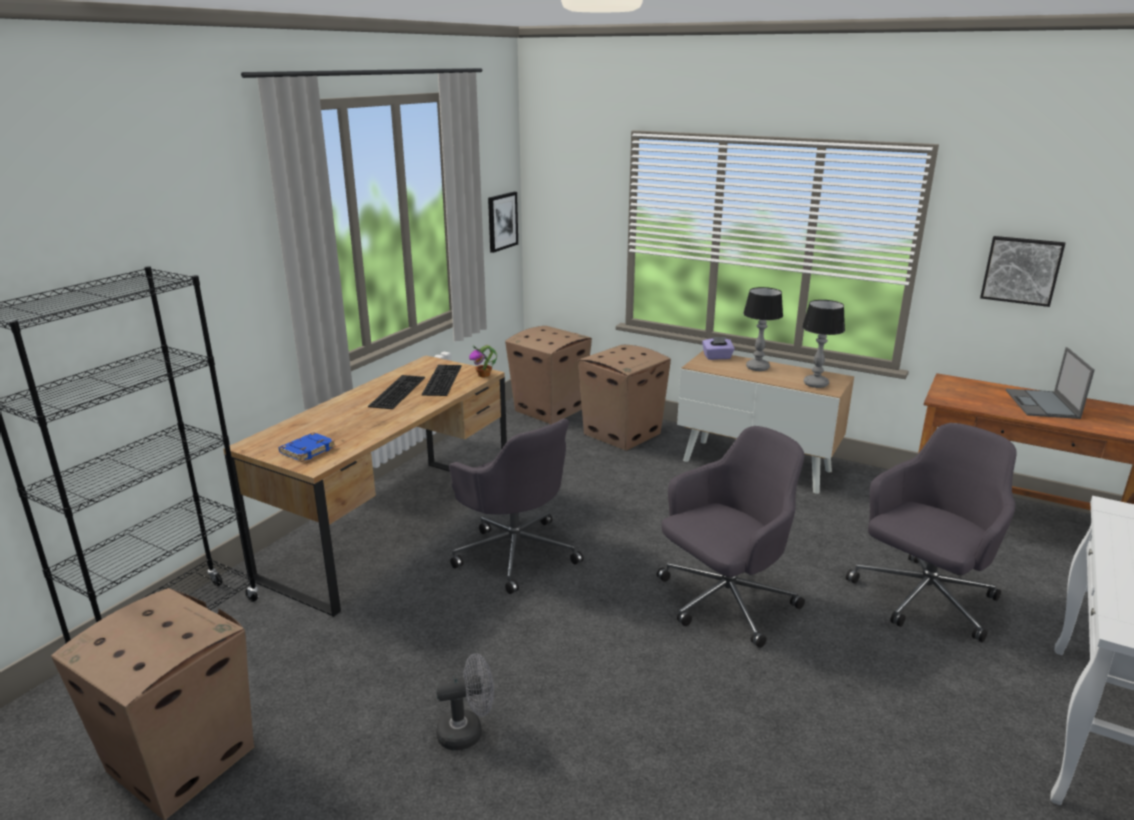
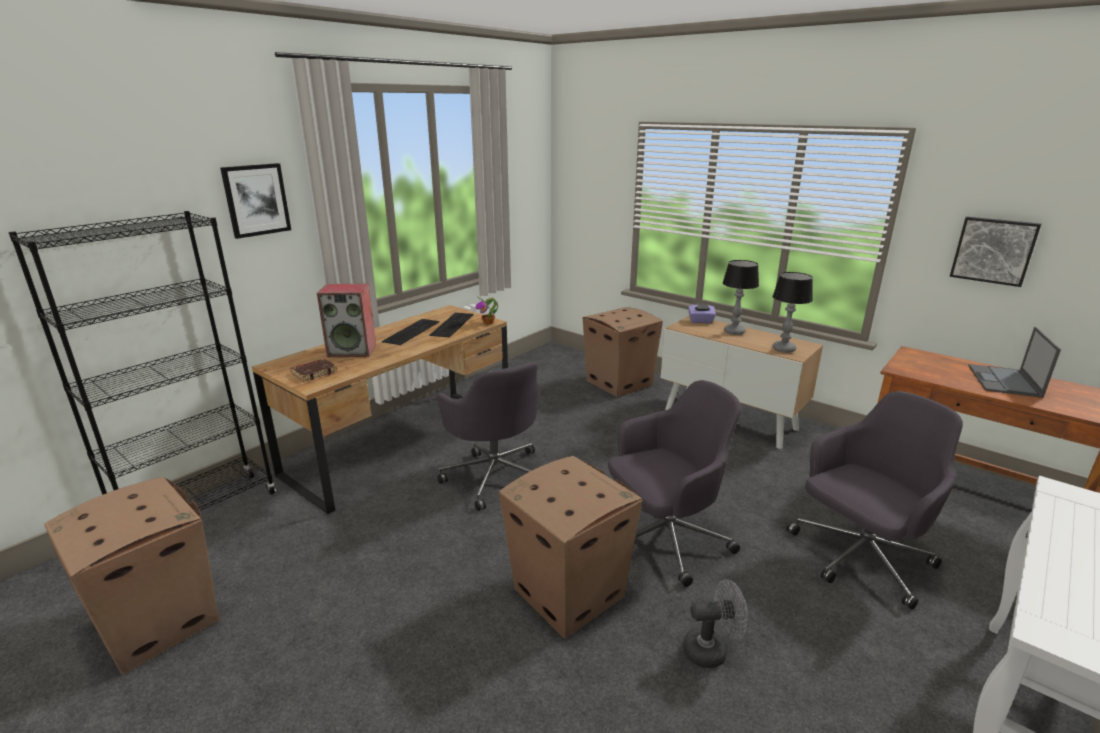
camera: 10 degrees right, 0 degrees up
(307, 450) = (314, 372): blue book -> brown book
(339, 420) = (353, 350): none -> speaker
(467, 731) = (397, 631): grey fan -> grey fan (711, 650)
(502, 221) = (531, 199): picture -> picture (256, 200)
(548, 409) = (564, 359): cardboard box -> cardboard box (568, 591)

